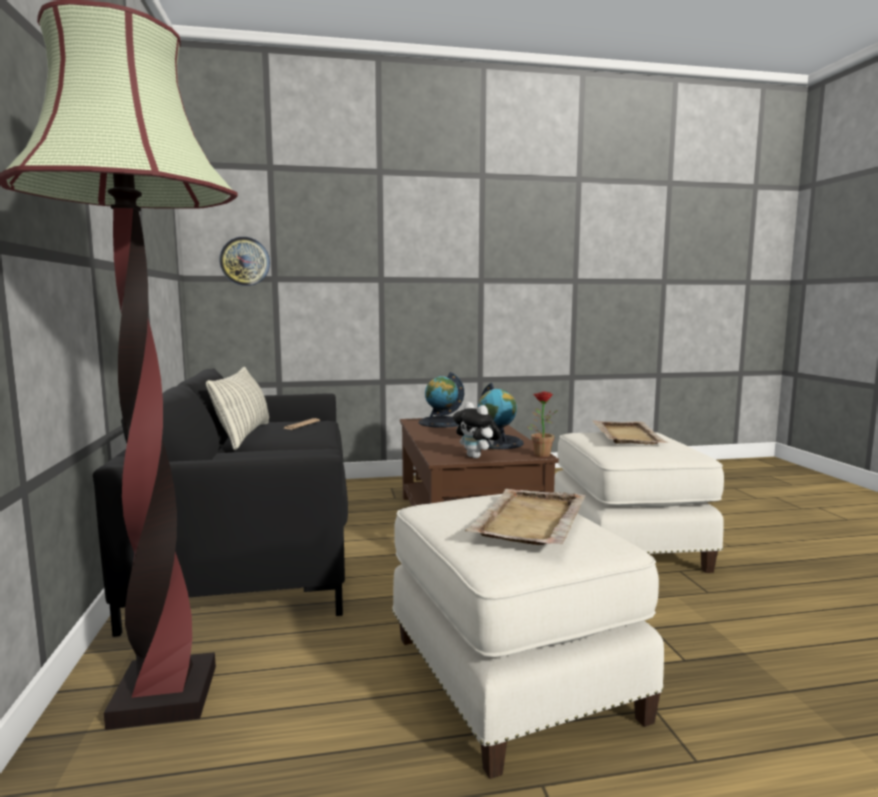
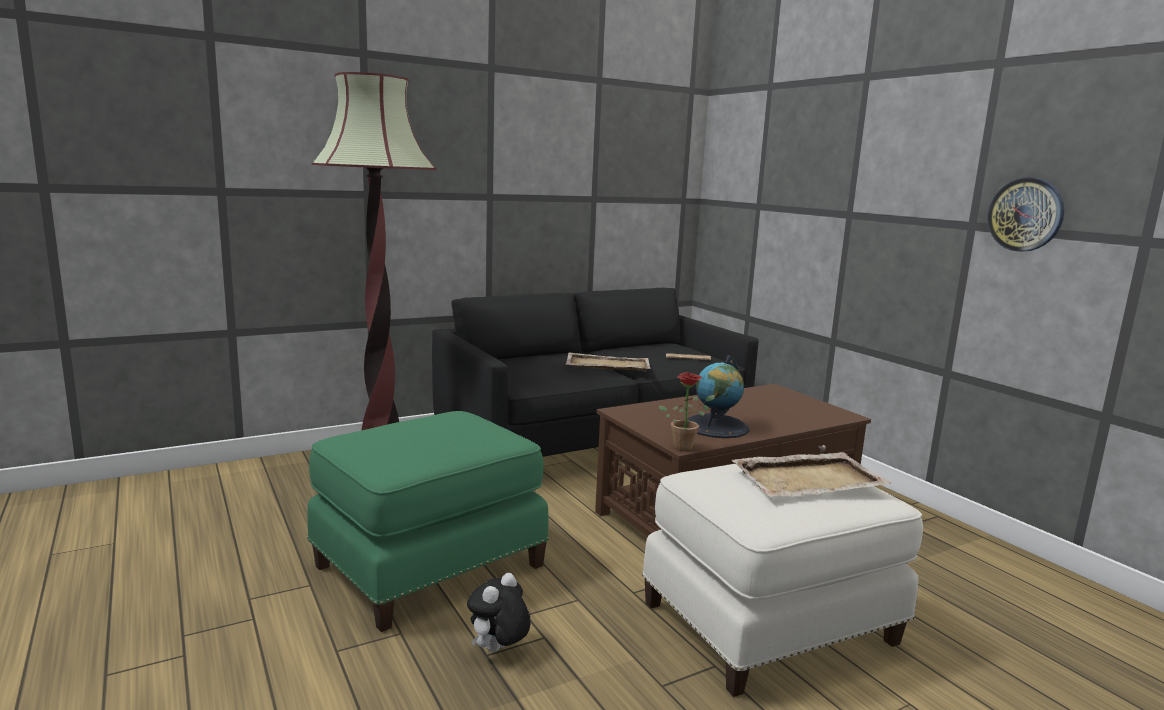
camera: 70 degrees right, 5 degrees up
(243, 435) = (627, 349): pillow -> none
(245, 261) = (738, 187): wall clock -> wall clock (1025, 214)
(441, 422) = (782, 399): globe -> none
(477, 457) = (642, 422): plush toy -> plush toy (498, 650)
(509, 678) = (428, 564): white ottoman -> green ottoman
(529, 520) = (423, 438): beige tray -> beige tray (607, 365)

